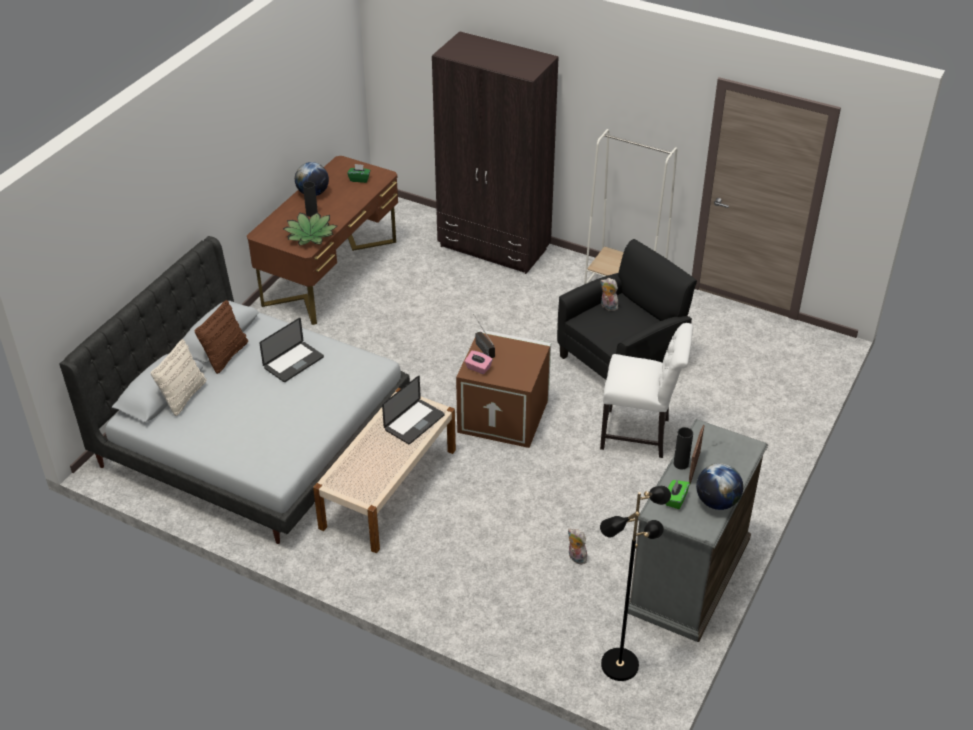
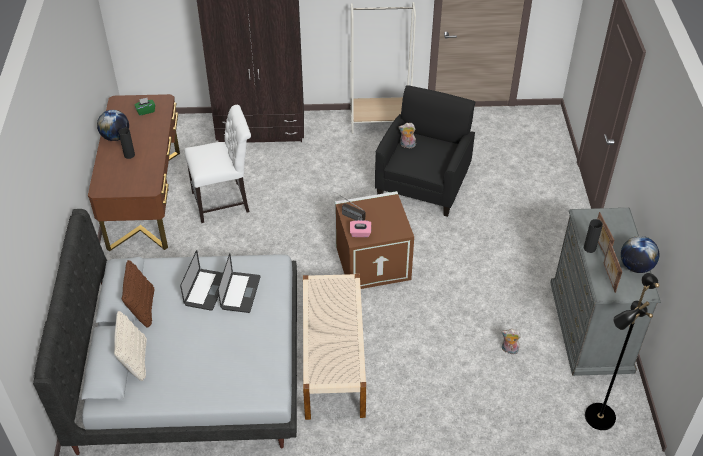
camera: 30 degrees left, 5 degrees up
(310, 235) = (144, 174): potted plant -> none
(414, 422) = (339, 299): laptop -> laptop (240, 293)
(640, 435) = (480, 236): white chair -> white chair (225, 202)
(675, 499) = (608, 277): green tissue box -> picture frame

